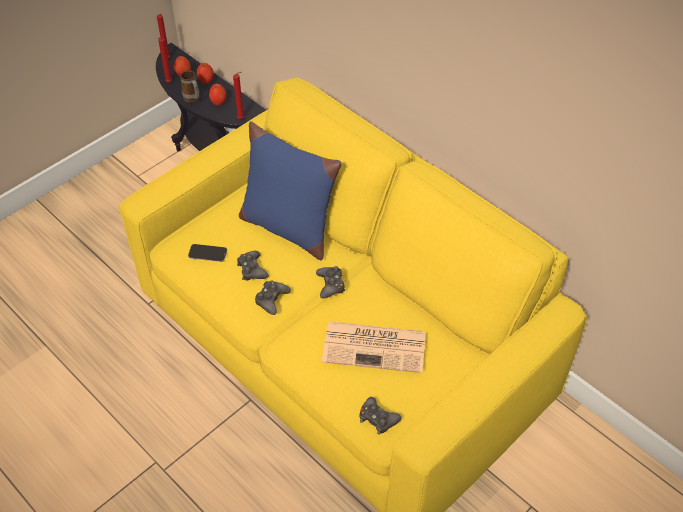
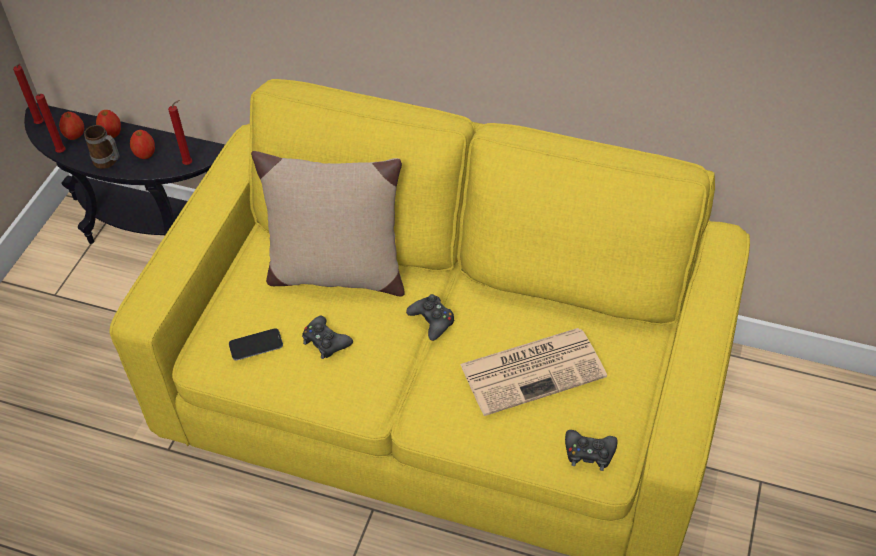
camera: 25 degrees left, 0 degrees up
(271, 299) = (373, 368): black game controller -> none
(287, 227) = (336, 273): blue pillow -> beige pillow

